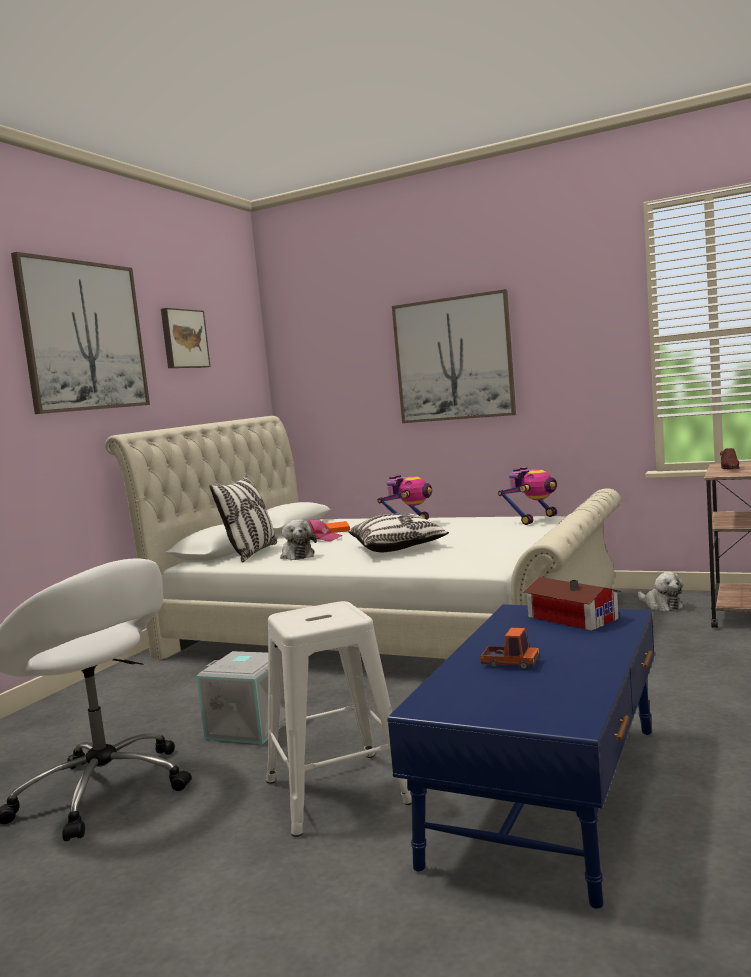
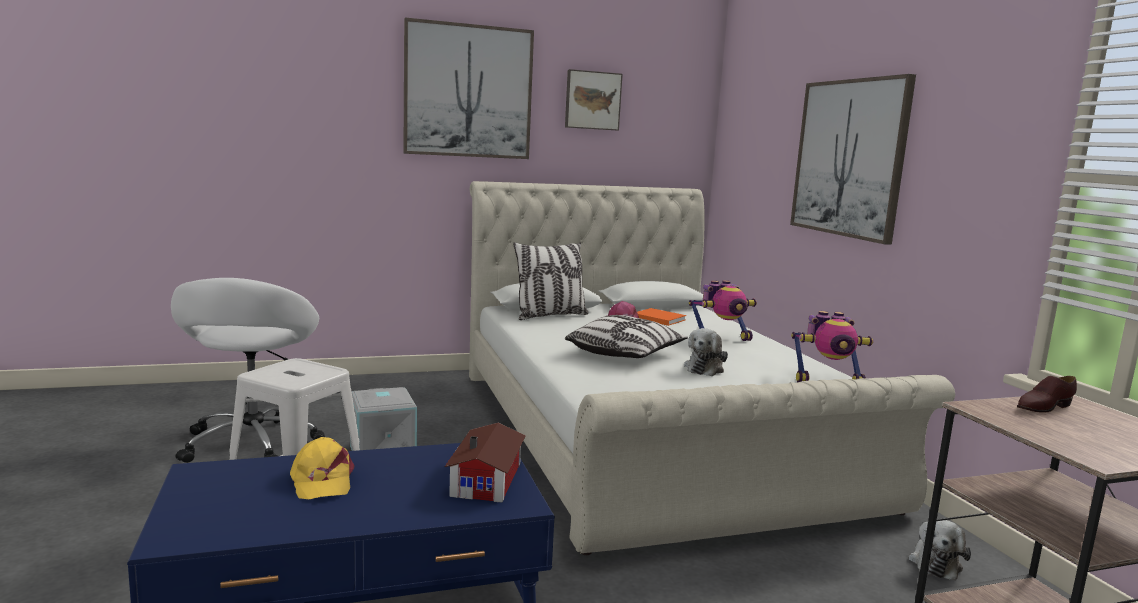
camera: 45 degrees right, 5 degrees up
(297, 555) = (560, 330): plush toy -> plush toy (705, 368)
(510, 663) = (321, 480): toy truck -> yellow cap

